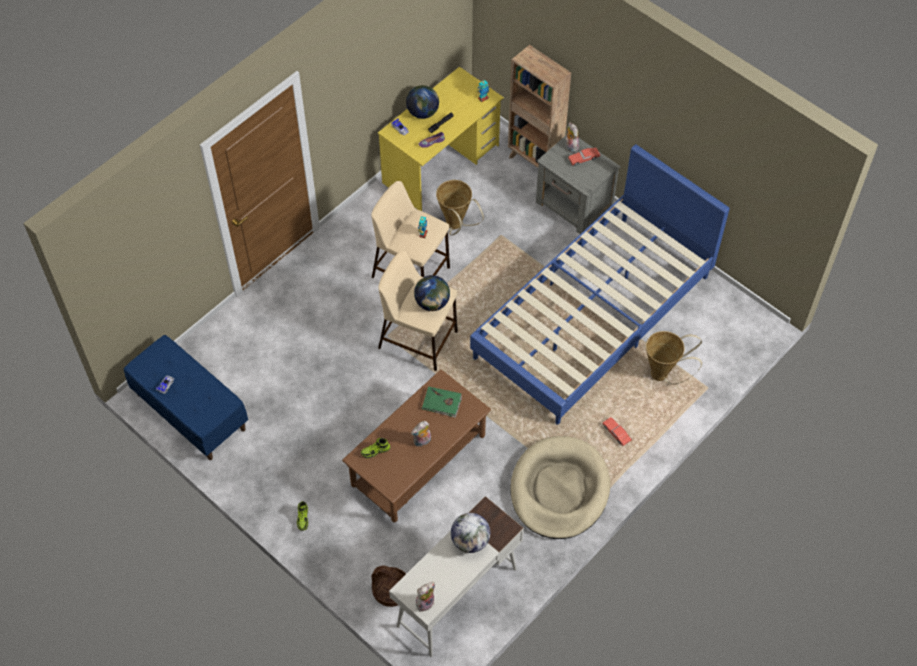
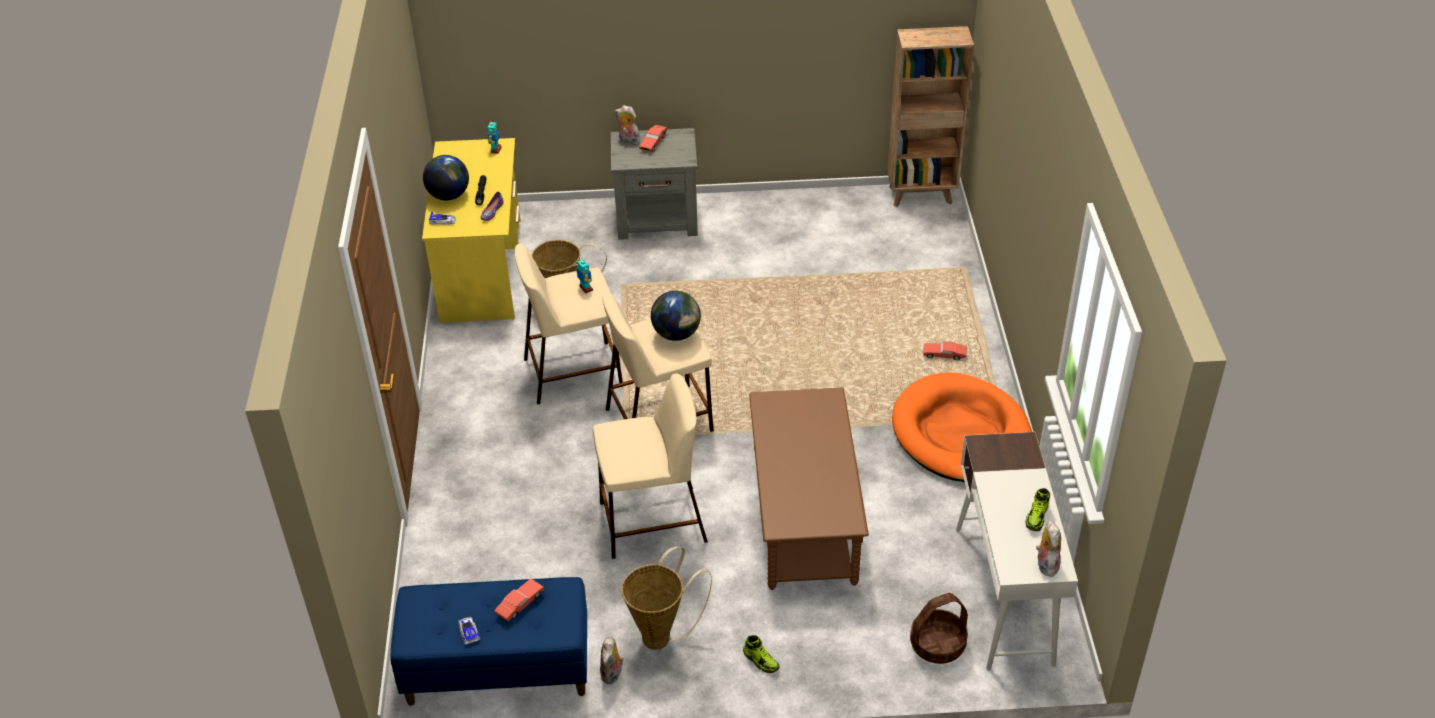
camera: 45 degrees left, 15 degrees down
(201, 391) = (520, 604): none -> red toy car
(344, 396) = (651, 522): none -> beige stool
(375, 451) = (787, 505): shoe -> shoe (1037, 517)
(422, 442) = (820, 461): plush toy -> plush toy (612, 674)
(442, 403) = (791, 417): green book -> none
(470, 541) = (1007, 480): globe -> none
(534, 162) = (573, 211): brown bookcase -> brown bookcase (922, 195)
(559, 490) = (961, 434): beige dog bed -> orange dog bed
(593, 316) = (795, 286): blue bed -> none
(663, 375) = (917, 284): basket -> basket (662, 635)

